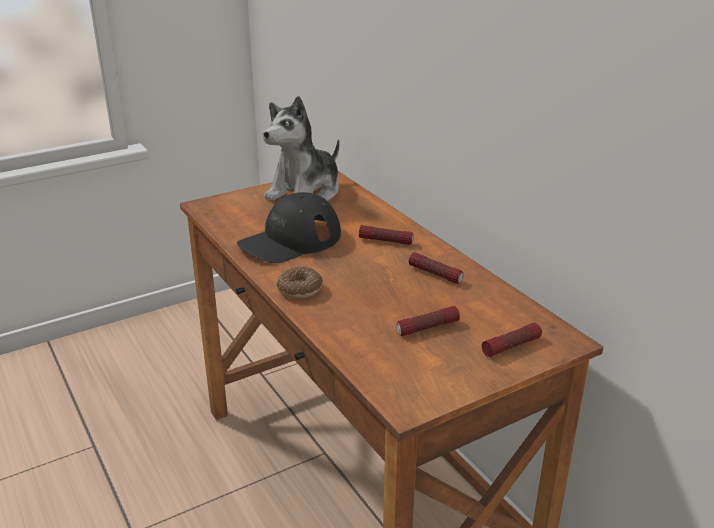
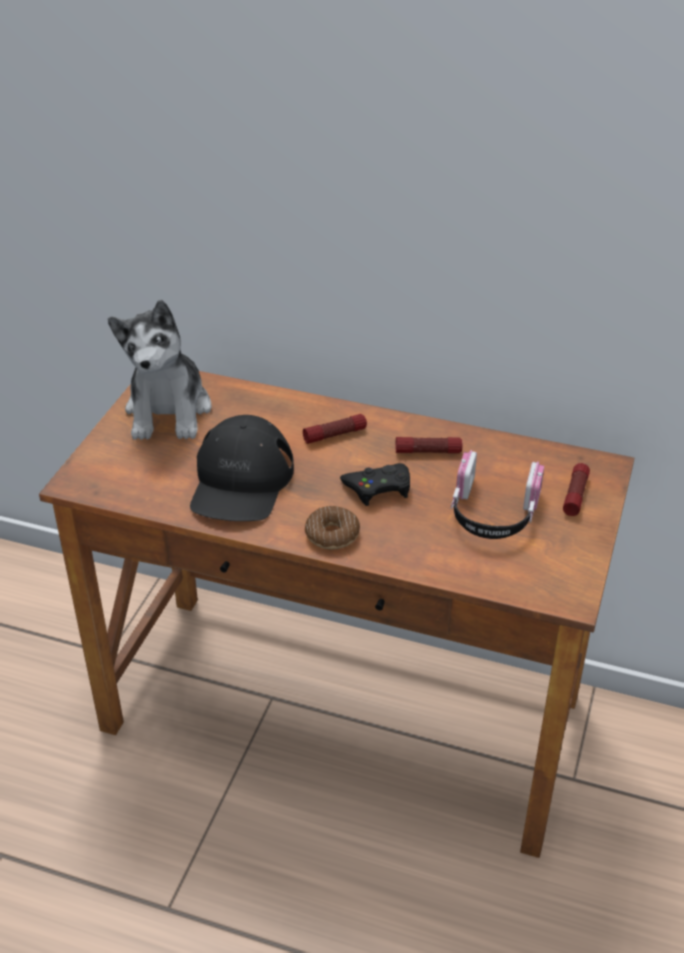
camera: 40 degrees left, 10 degrees up
(369, 279) = (378, 488): none -> black game controller
(427, 328) = (493, 514): flashlight -> headphones

